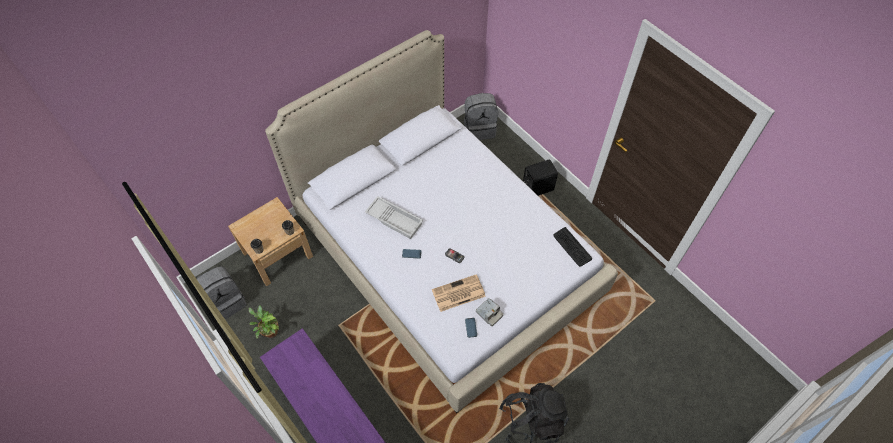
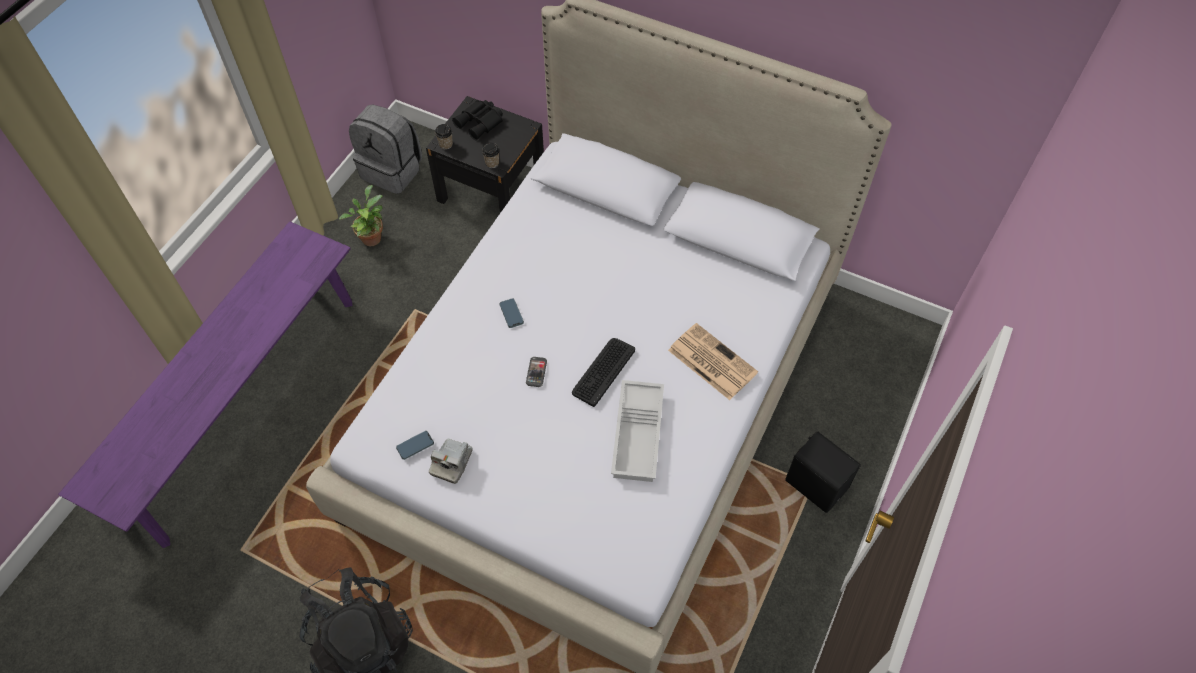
camera: 65 degrees right, 0 degrees up
(255, 226) = (481, 122): none -> black binoculars
(277, 254) = (491, 189): beige nightstand -> black nightstand
(395, 219) = (563, 267): white tray -> white tray (639, 435)
(458, 293) = (468, 403): newspaper -> newspaper (711, 361)
(479, 129) = (882, 345): grey backpack -> none
(572, 247) = (647, 548): keyboard -> keyboard (603, 371)

